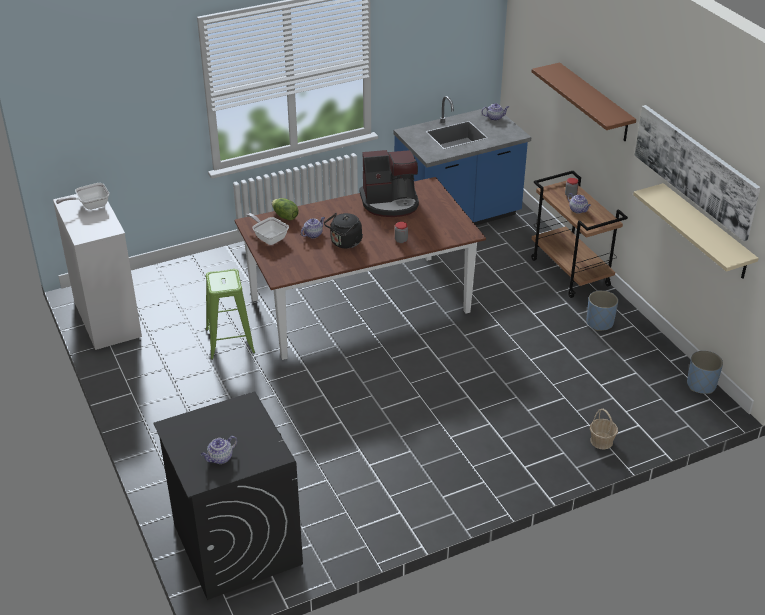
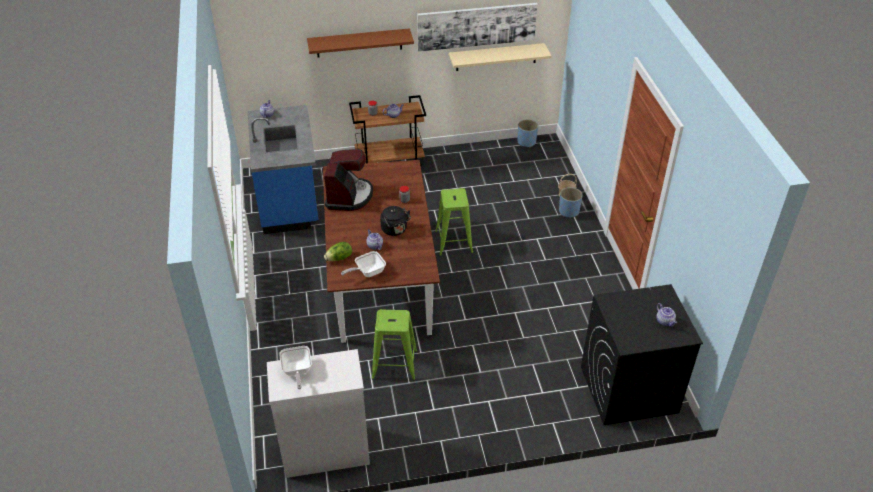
camera: 75 degrees left, 5 degrees up
(448, 350) = (454, 241): none -> green stool
(600, 323) = (451, 165): blue planter -> blue planter (569, 211)

